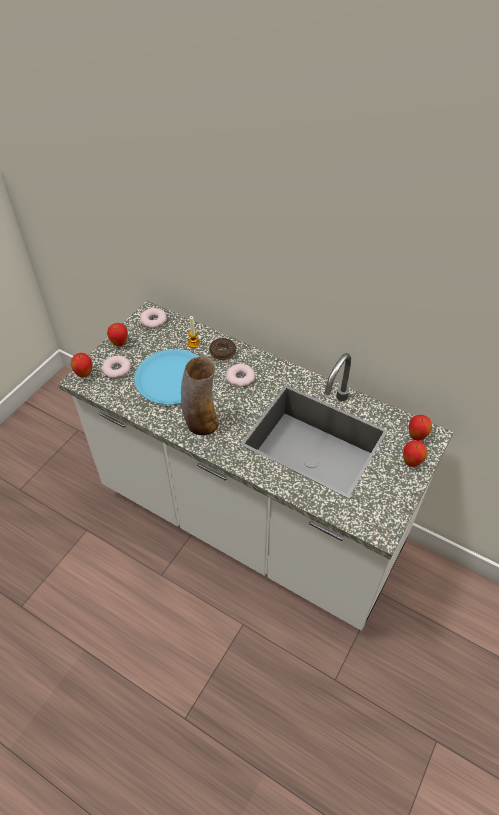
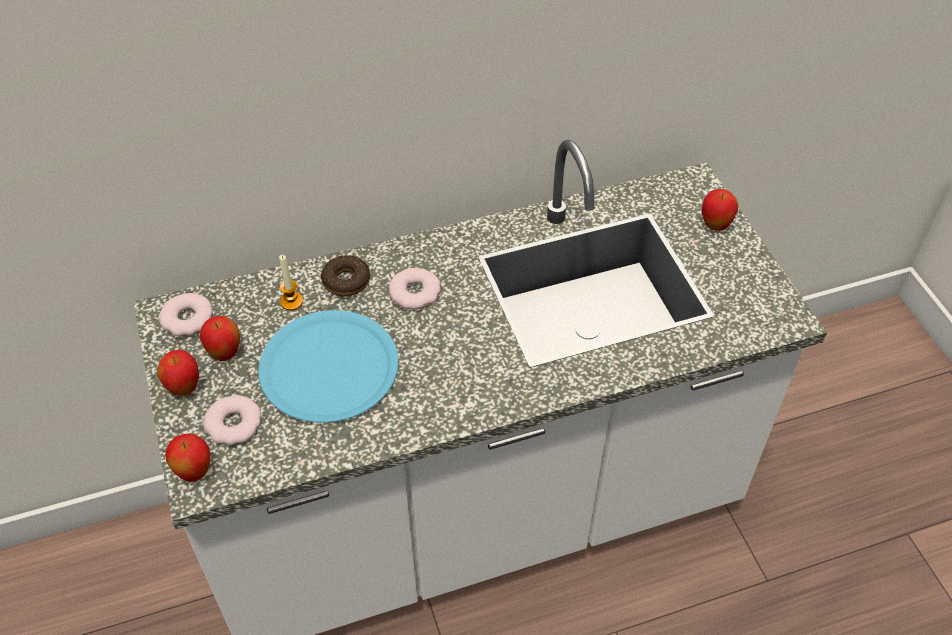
camera: 50 degrees left, 0 degrees up
(201, 423) = (450, 385): vase -> none
(416, 436) = (683, 195): apple -> apple (225, 353)

